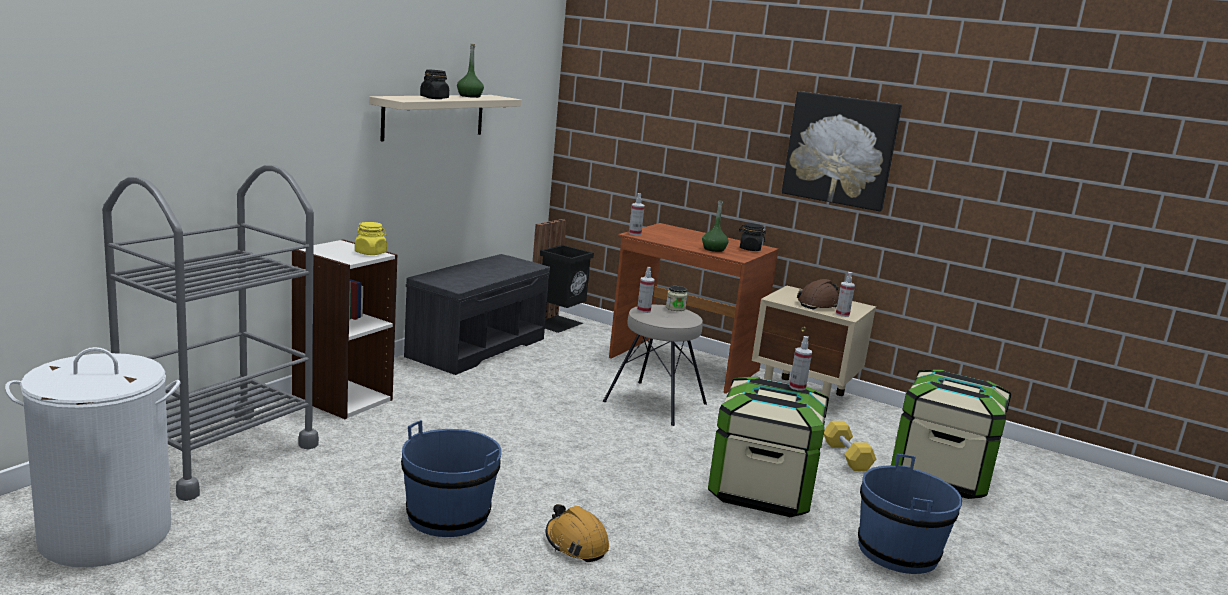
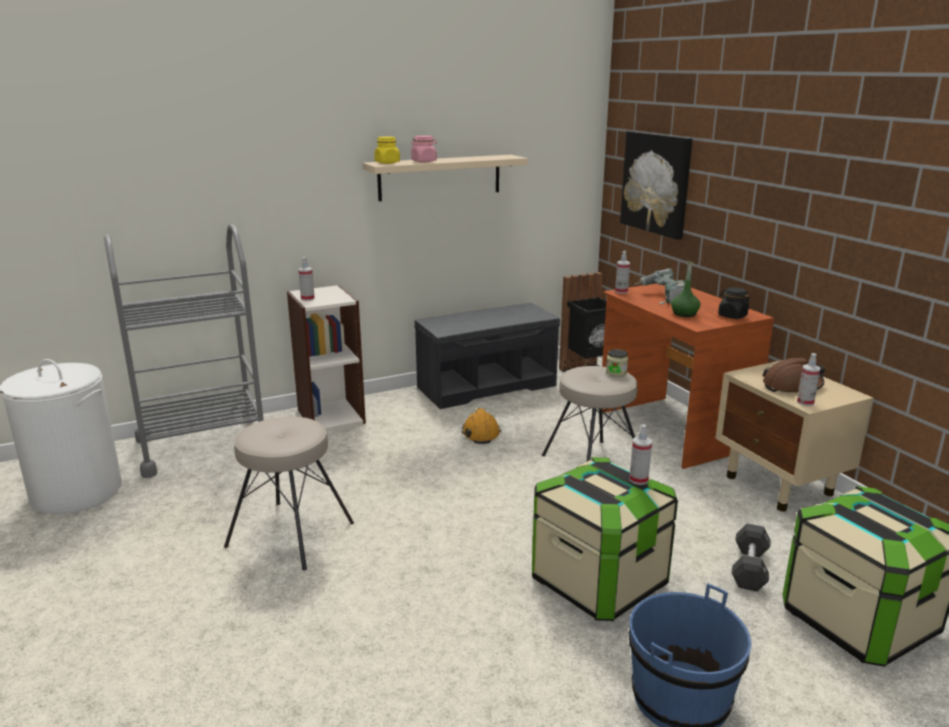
camera: 35 degrees right, 5 degrees up
(370, 253) = (338, 298): yellow jar -> yellow jar (387, 163)
(434, 98) = (424, 161): black jar -> pink jar
(448, 516) = (291, 533): blue bucket -> beige stool
(469, 96) = (474, 157): green bottle -> none
(576, 543) = (359, 586): orange hard hat -> orange hard hat (480, 433)
(644, 310) = (577, 372): spray bottle -> spray bottle (307, 299)
(674, 236) = (662, 297): none -> power drill
(840, 150) = (843, 205): picture -> picture (656, 183)
(846, 456) = (749, 568): yellow dumbbell -> black dumbbell

